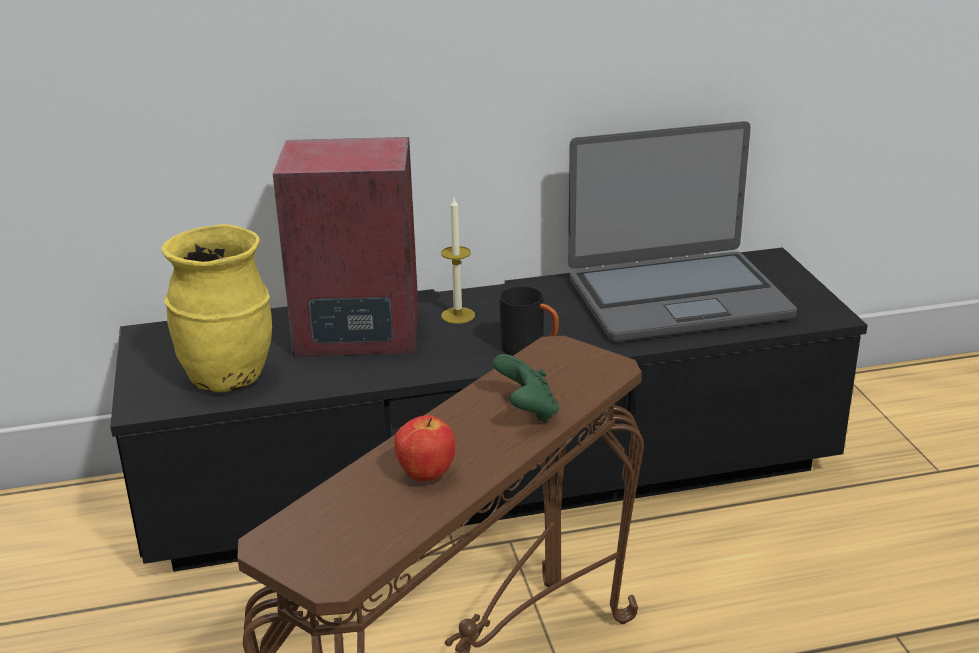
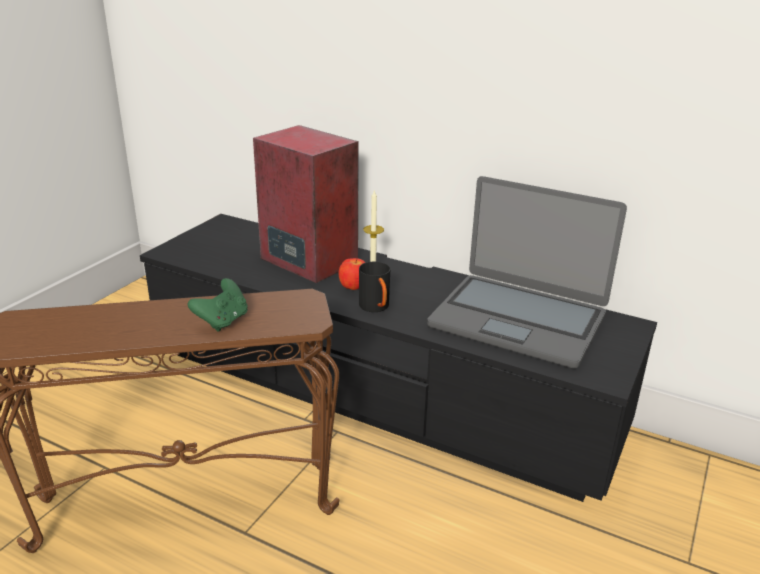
camera: 40 degrees right, 0 degrees up
(229, 378) = (218, 256): yellow vase -> none
(426, 475) = (118, 326): apple -> apple (353, 288)

